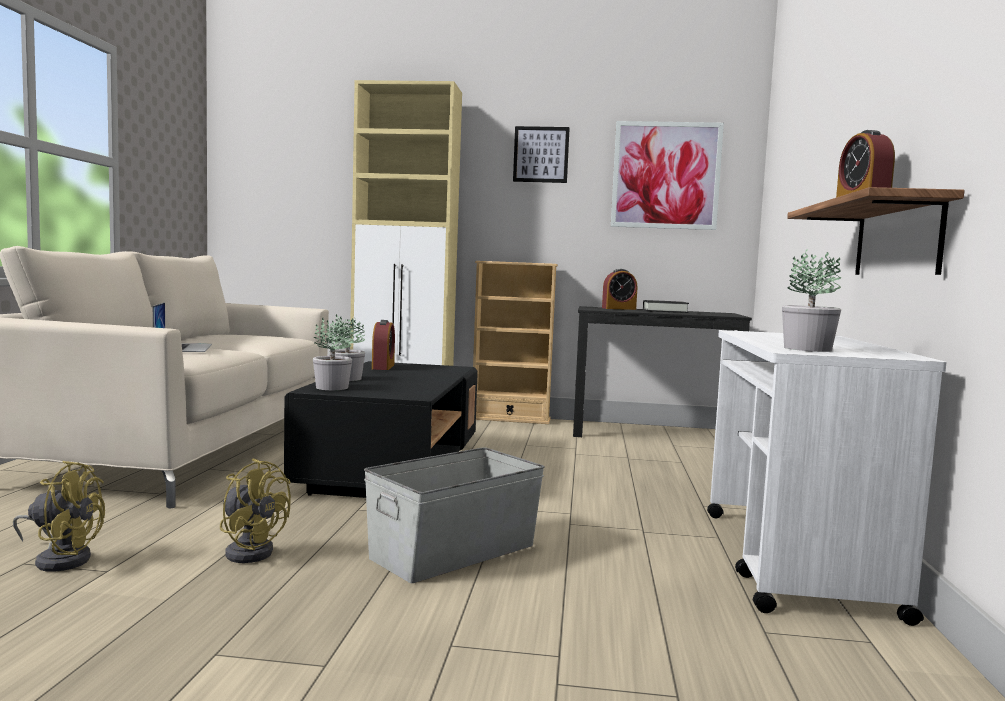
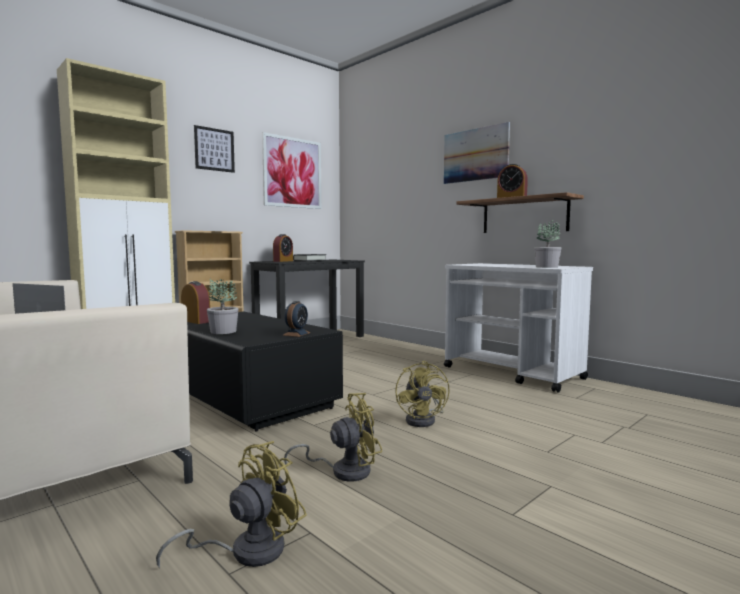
camera: 50 degrees left, 0 degrees up
(331, 387) = (251, 338): potted plant -> none
(379, 393) = (296, 334): none -> alarm clock
(455, 551) = (424, 420): grey storage box -> yellow fan
(862, 116) = (475, 155): none -> picture

